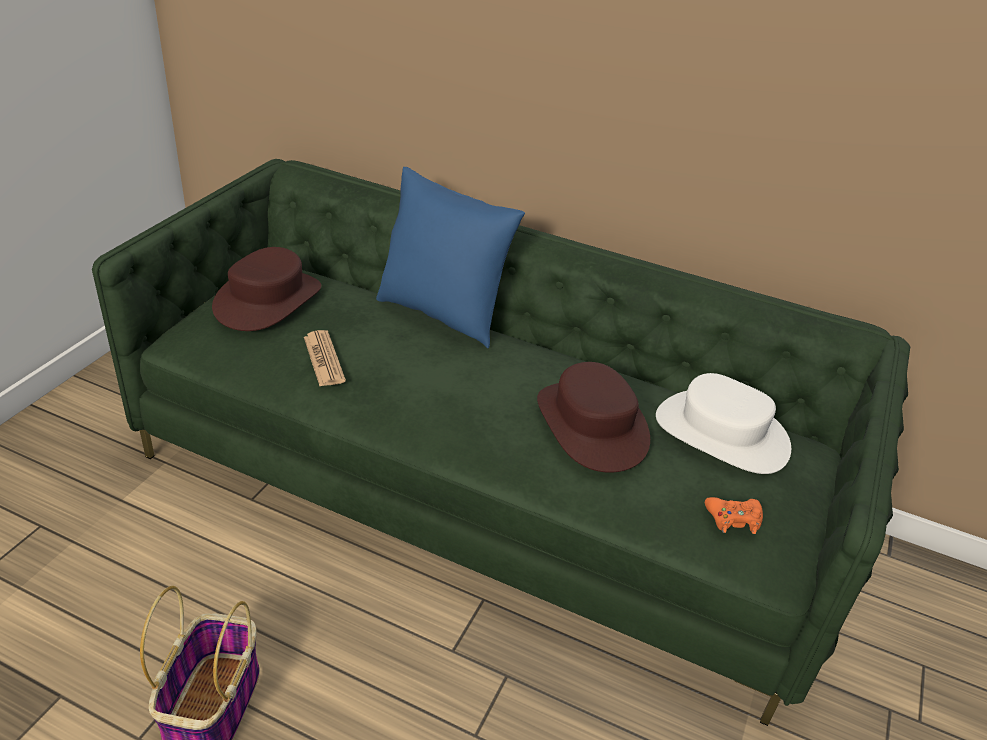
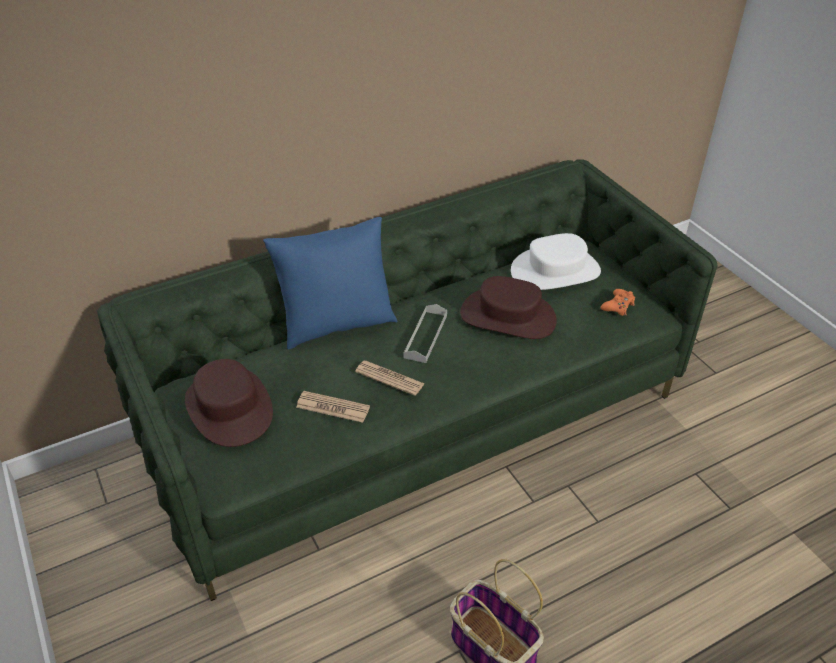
camera: 50 degrees left, 5 degrees up
(399, 378) = (389, 378): none -> newspaper
(488, 376) = (425, 336): none -> grey tray

